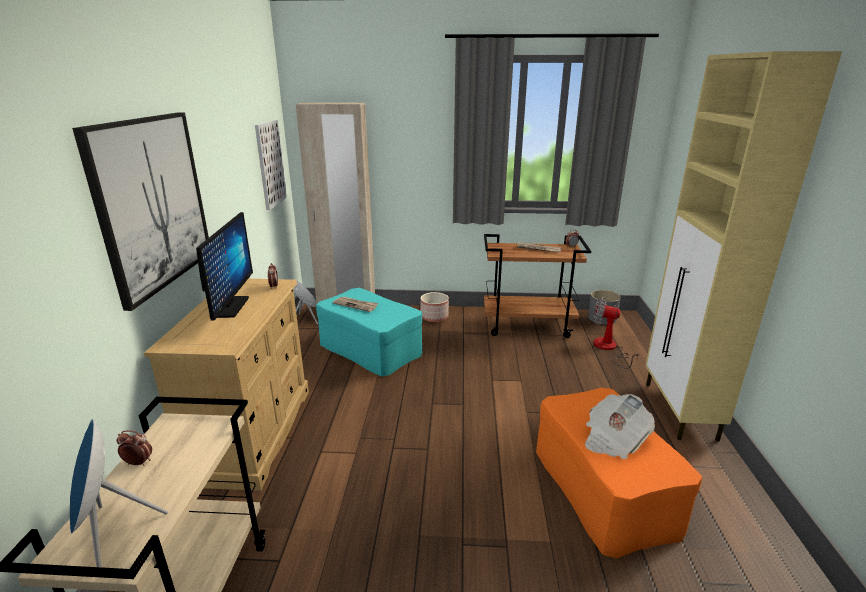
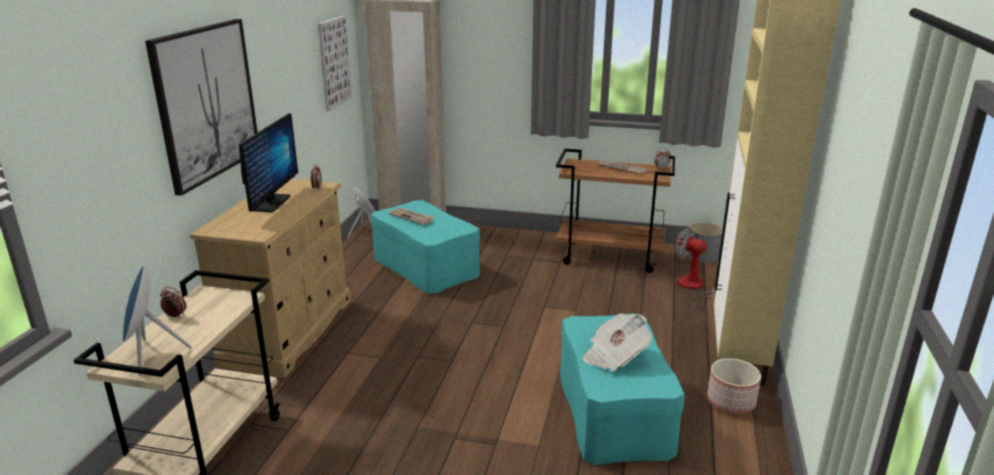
camera: 10 degrees right, 0 degrees up
(434, 317) = (507, 240): planter -> planter (731, 402)
(604, 489) = (614, 412): orange ottoman -> turquoise ottoman

